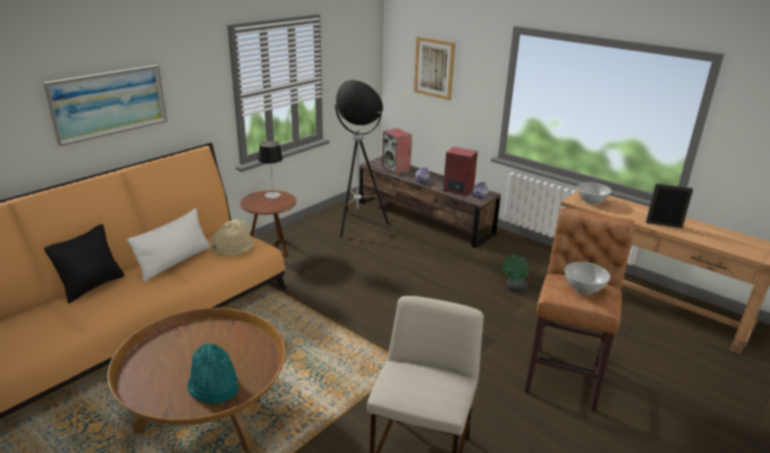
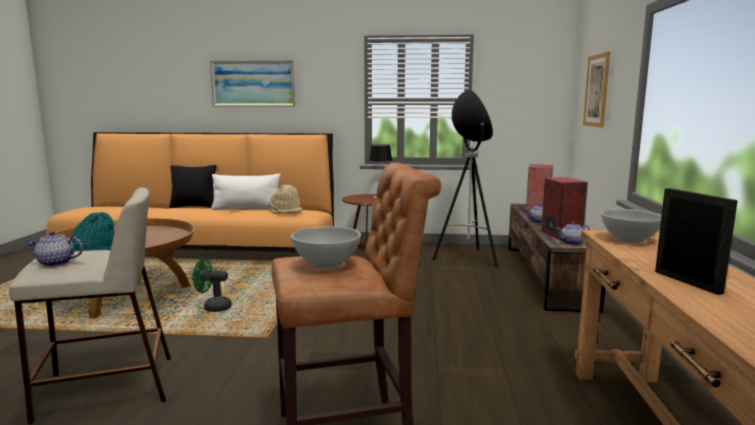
camera: 55 degrees right, 15 degrees down
(431, 393) = (55, 263): none -> teapot
(515, 289) = (502, 353): green fan -> green fan (213, 307)

